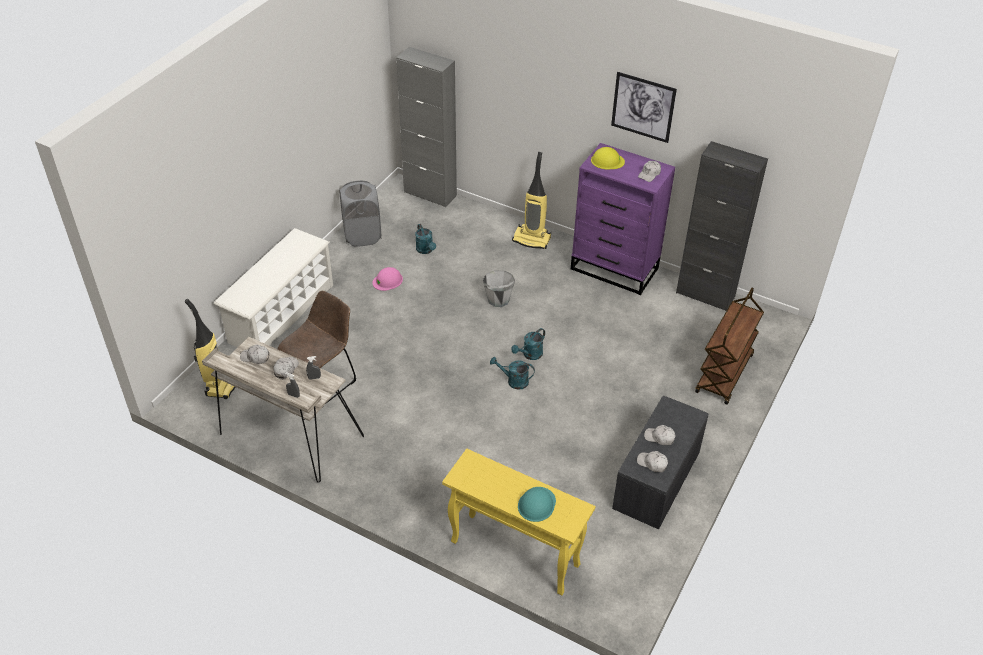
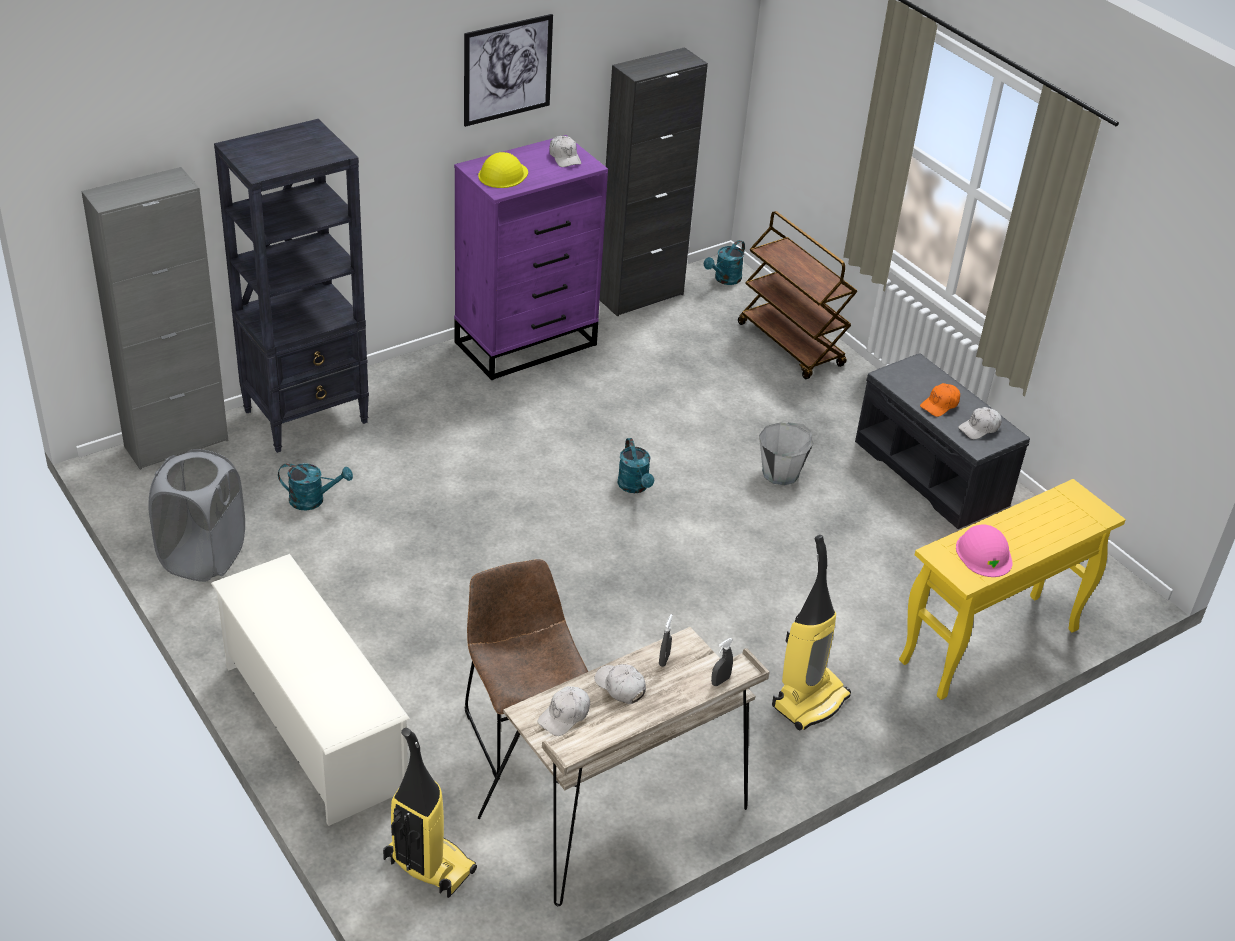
camera: 65 degrees left, 5 degrees down
(387, 280) = (346, 568): pink hard hat -> pink hard hat (984, 554)
(484, 222) = (307, 416): none -> black bookcase
(498, 300) = (495, 471): grey bucket -> grey bucket (780, 473)
(513, 381) = (675, 522): turquoise watering can -> turquoise watering can (724, 279)
(532, 239) = (393, 387): vacuum cleaner -> vacuum cleaner (809, 700)
(536, 504) = (1048, 525): turquoise hard hat -> none
(659, 437) = (940, 405): white cap -> orange cap

